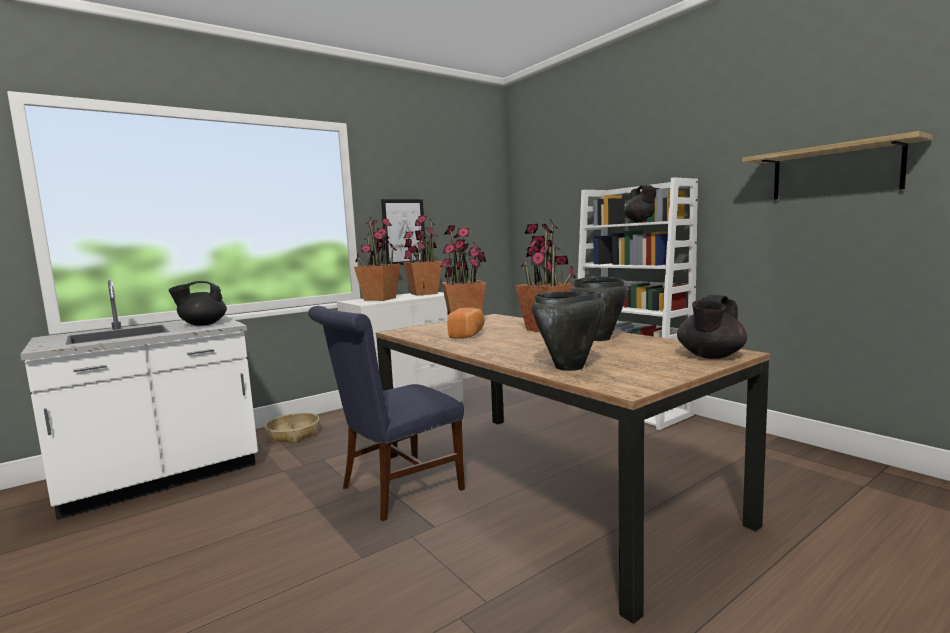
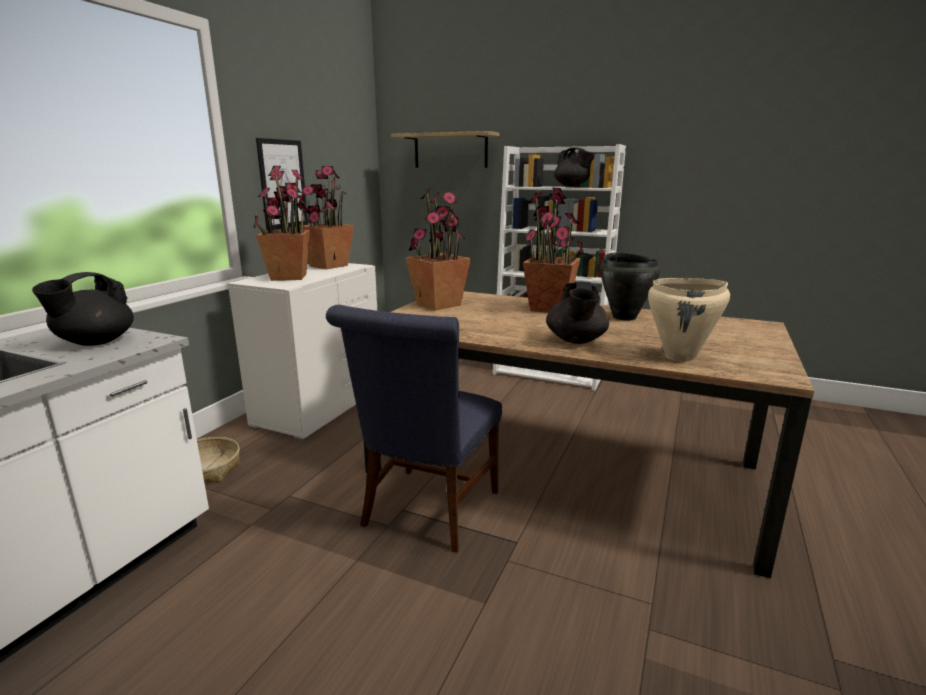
camera: 30 degrees left, 10 degrees up
(468, 334) = (482, 322): bread -> none
(569, 367) = (680, 357): black cooking pot -> beige cooking pot
(710, 356) = (755, 330): black teapot -> black teapot (576, 341)
(835, 171) = (754, 153): shelf -> shelf (450, 151)

